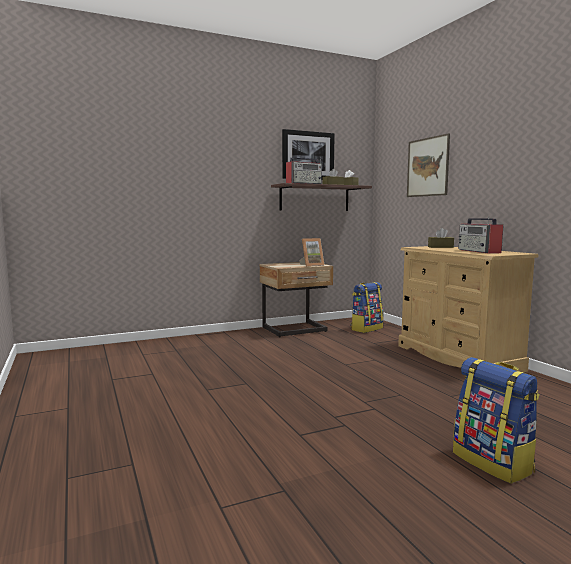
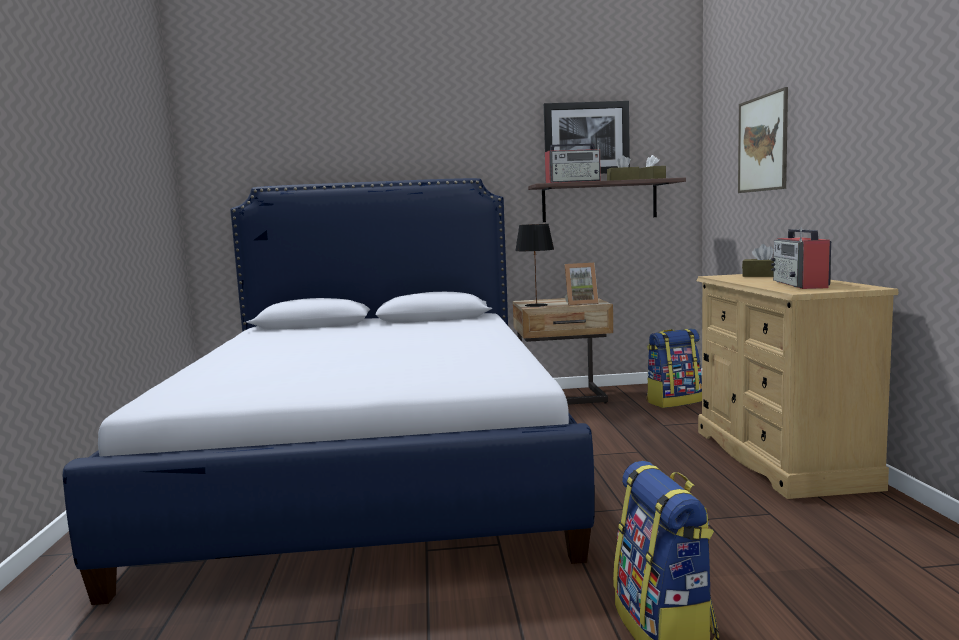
camera: 20 degrees right, 0 degrees up
(198, 381) = (369, 463): none -> bed
(283, 266) = (536, 305): none -> black table lamp

